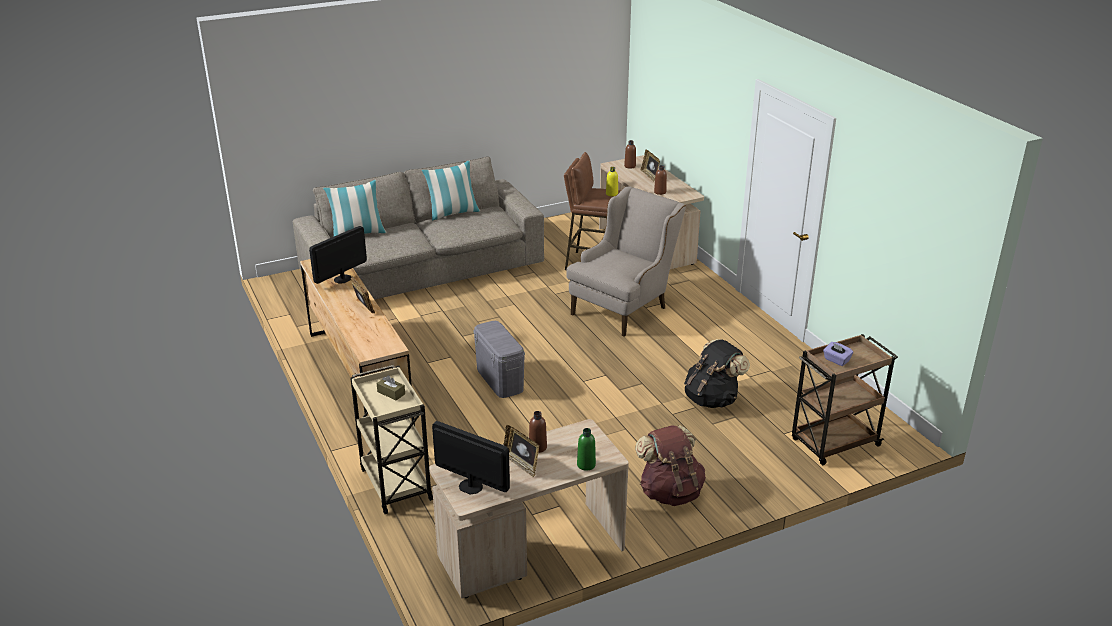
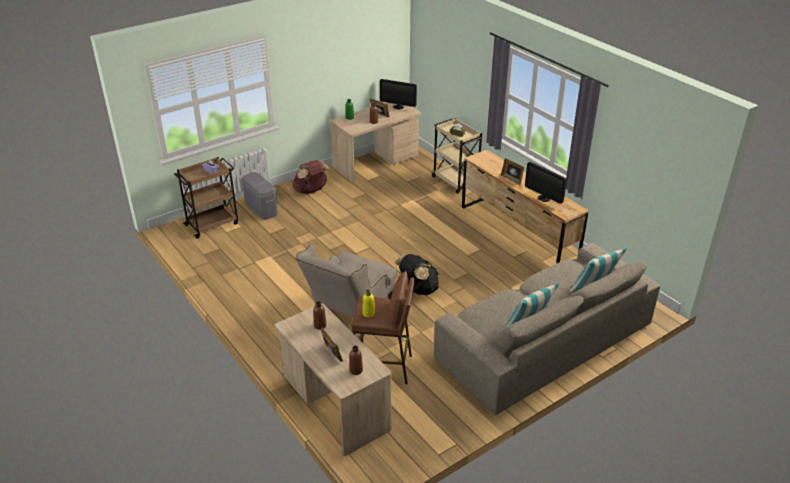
camera: 170 degrees right, 5 degrees up
(342, 279) = (544, 198): monitor -> monitor turned 105 degrees clockwise
(499, 379) = (426, 242): grey storage box -> grey storage box (261, 209)
(712, 399) = (283, 243): black backpack -> black backpack (417, 289)

